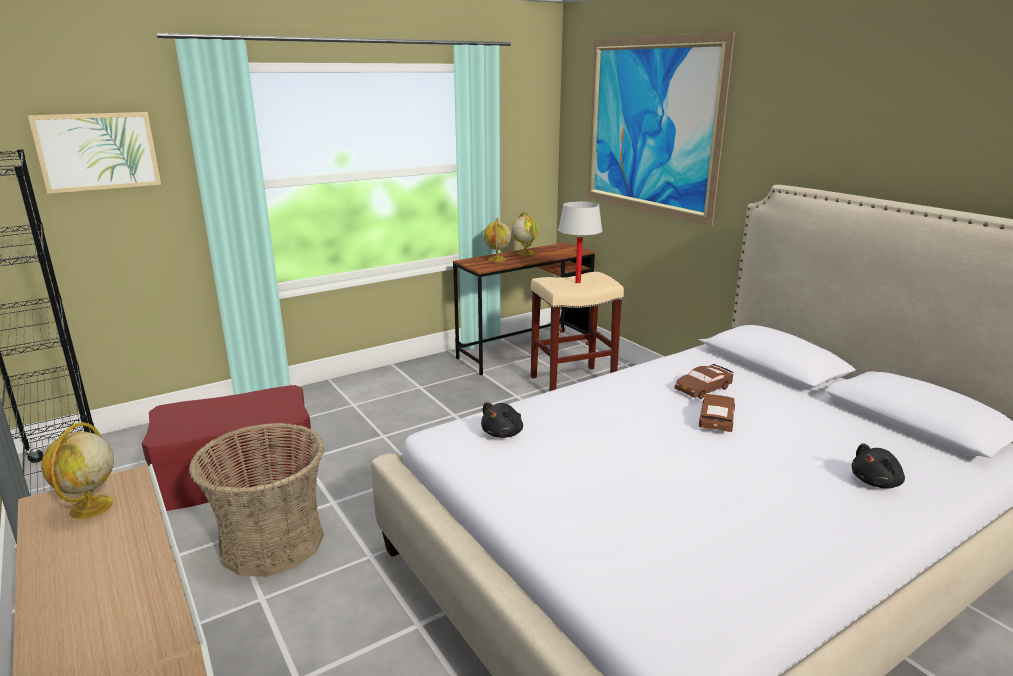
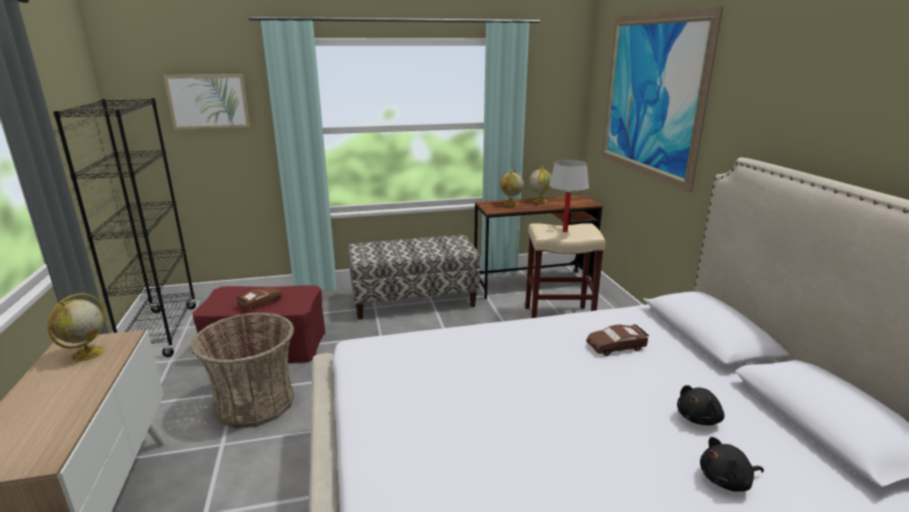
camera: 20 degrees right, 0 degrees up
(398, 390) = (414, 301): none -> bench
(503, 433) = (406, 354): black plush toy -> black plush toy (699, 418)
(716, 420) = (604, 379): brown toy car -> brown toy car (260, 303)

